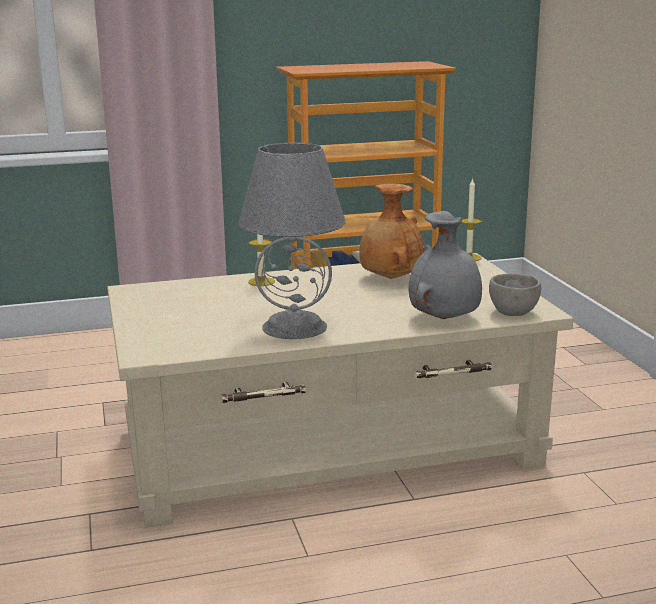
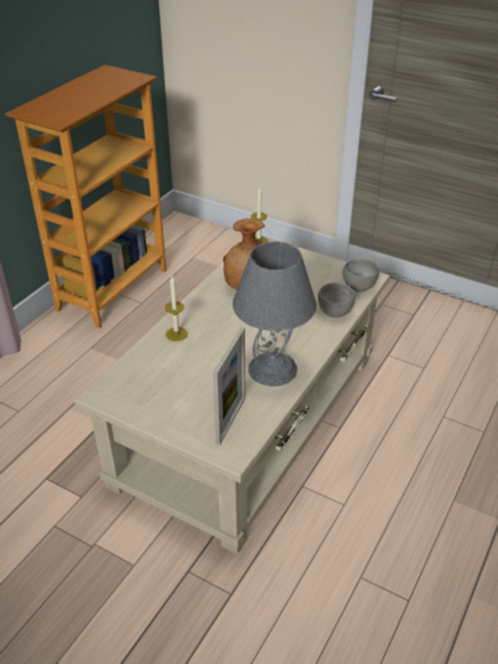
camera: 45 degrees left, 20 degrees up
(187, 338) = (231, 420): none -> picture frame
(445, 318) = (336, 312): grey vase -> grey bowl

